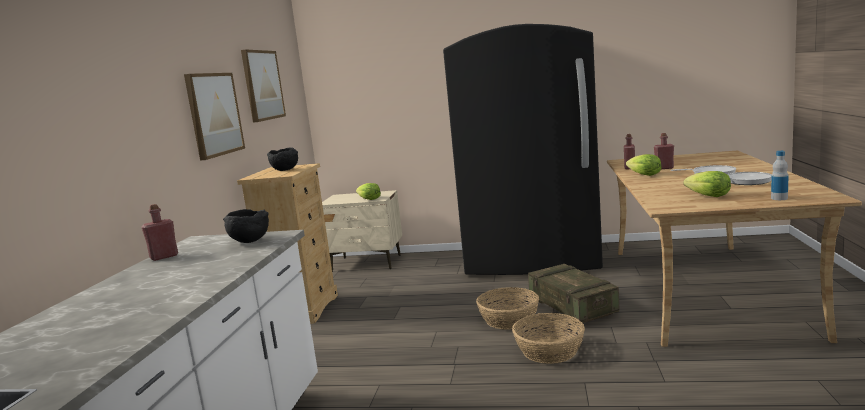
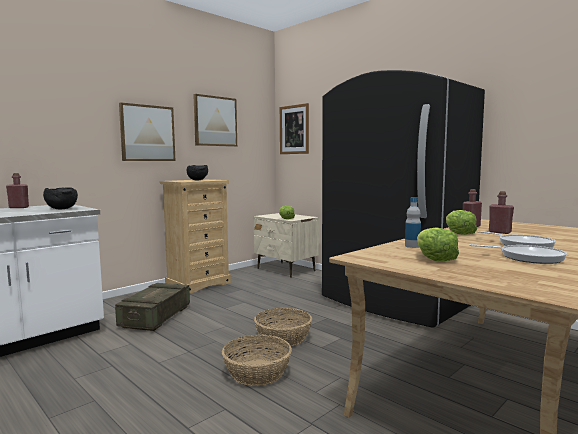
camera: 35 degrees right, 5 degrees down
(339, 85) = (294, 129): none -> picture
(572, 306) = (346, 348): crate -> crate (155, 317)
(779, 198) = (492, 278): bottle -> bottle (412, 246)

